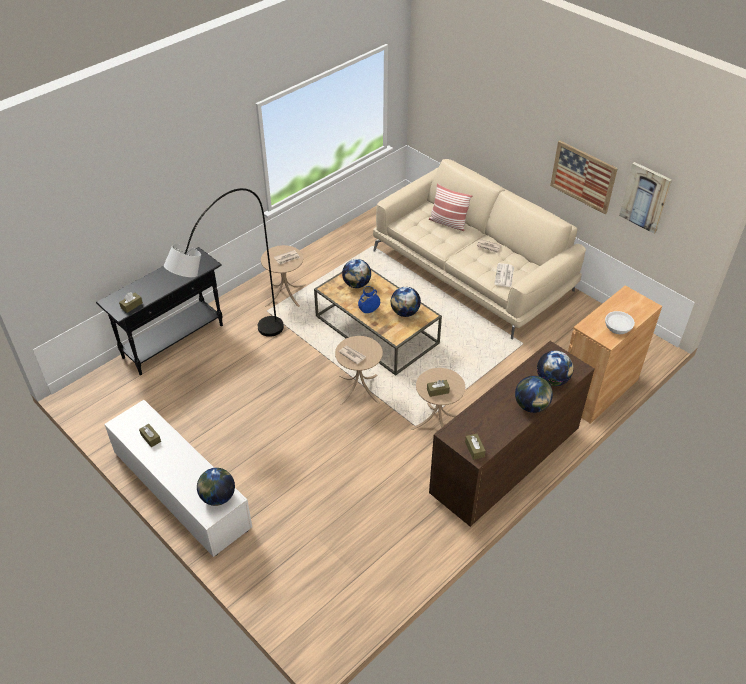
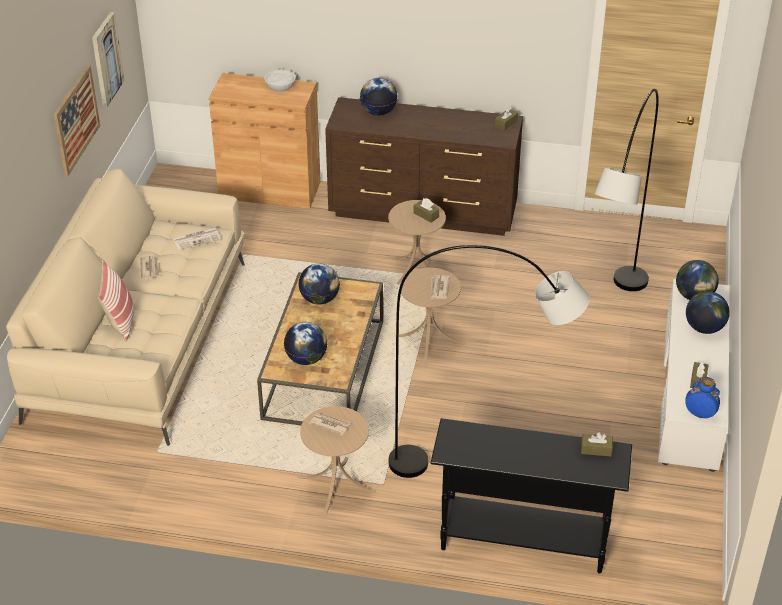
camera: 125 degrees left, 5 degrees down
(286, 499) = (612, 319): none -> grey floor lamp
(369, 310) = (344, 327): blue vase -> blue vase (699, 414)
(531, 406) = (423, 113): globe -> globe (704, 328)

